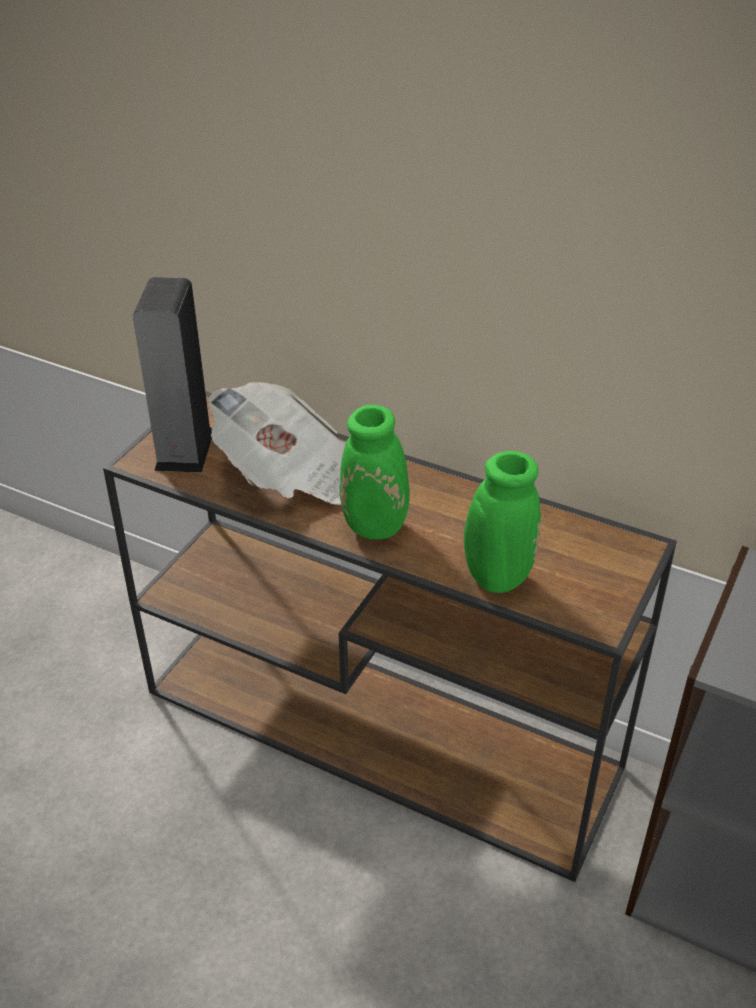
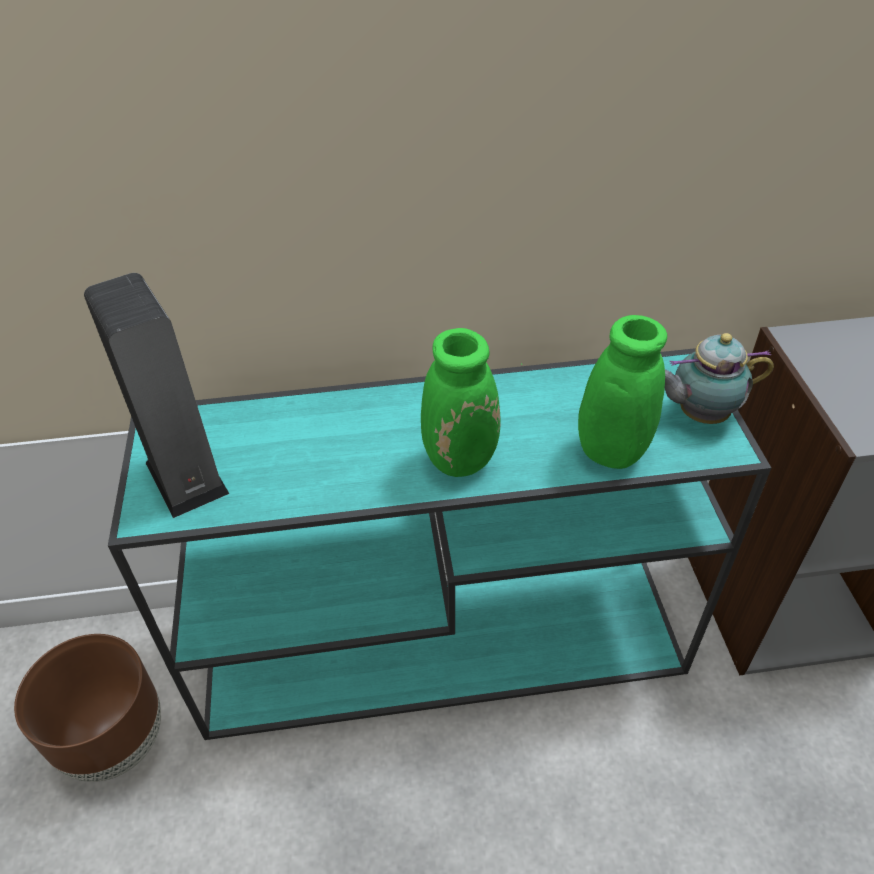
camera: 35 degrees left, 5 degrees up
(94, 658) = (117, 740): none -> brown planter
(287, 475) = (323, 451): newspaper -> none
(384, 730) = (446, 640): brown console table -> turquoise console table
(606, 588) = (699, 415): none -> teapot

